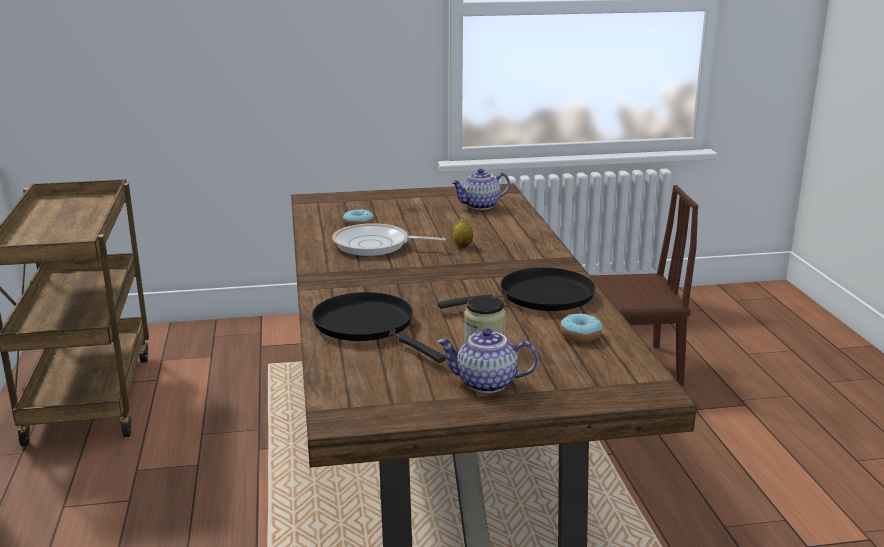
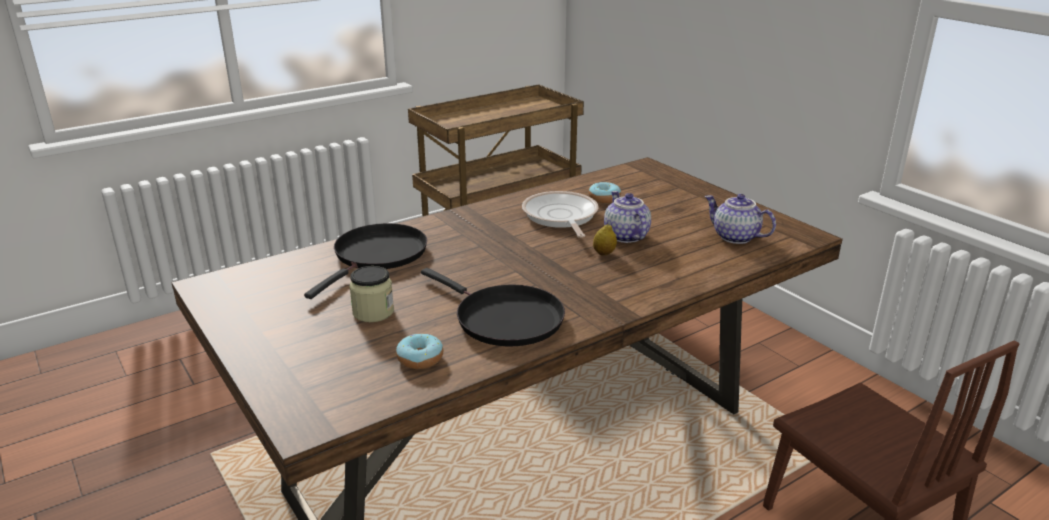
camera: 65 degrees right, 5 degrees up
(485, 384) = (286, 330): teapot -> teapot (625, 236)

